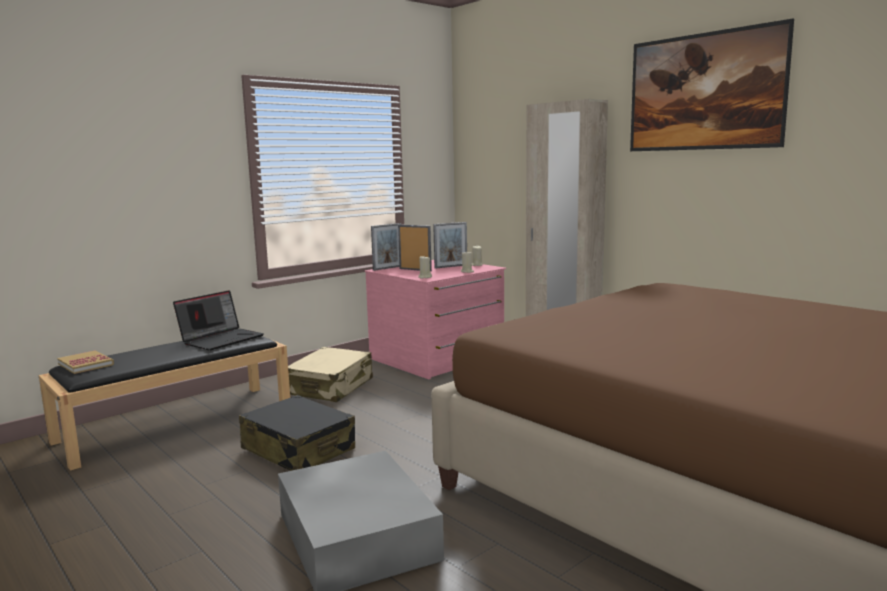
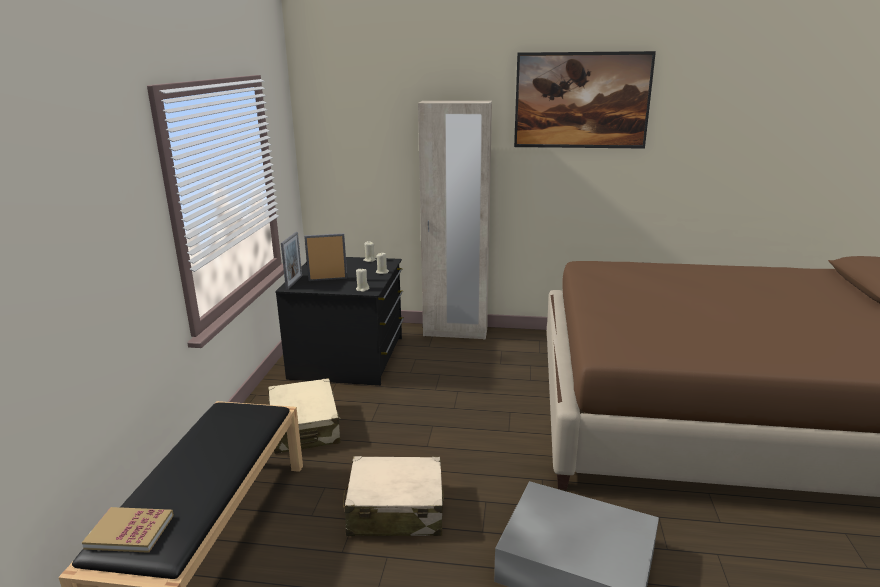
camera: 40 degrees left, 10 degrees up
(222, 339) = (228, 426): laptop -> none
(298, 449) = (395, 510): black suitcase -> beige suitcase
(438, 358) = (349, 358): pink dresser -> black dresser
(451, 266) = (351, 267): picture frame -> none

